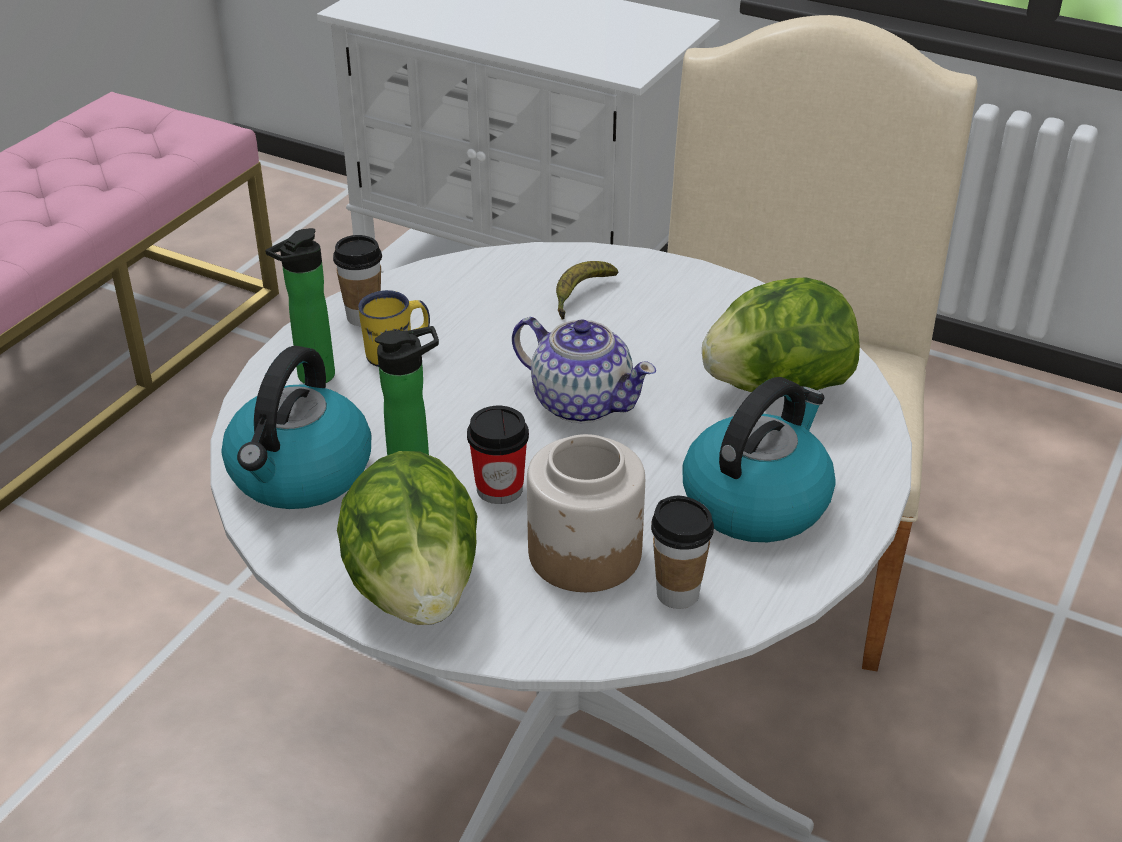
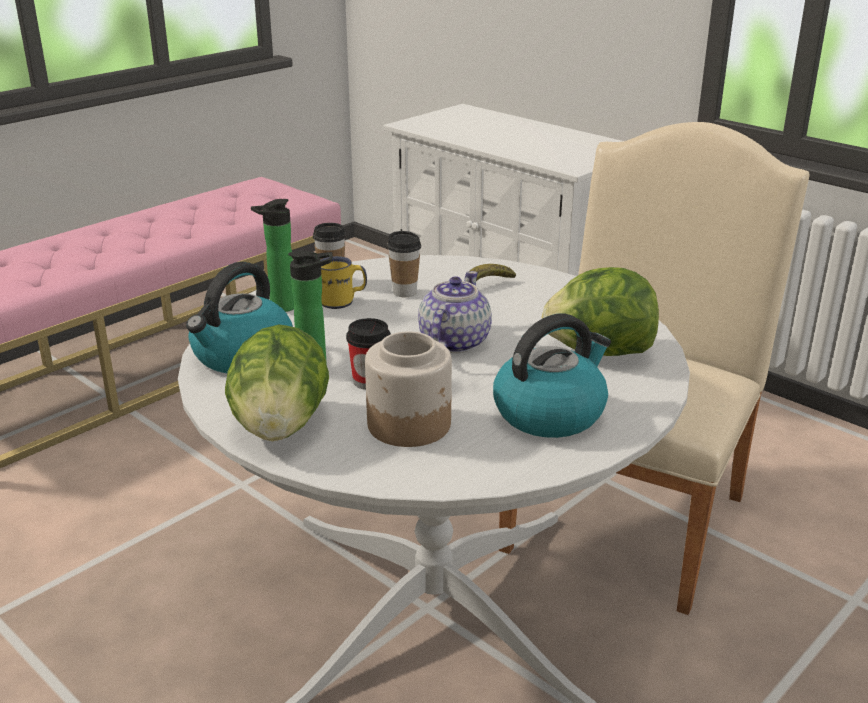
camera: 15 degrees right, 10 degrees down
(581, 402) = (453, 342): teapot -> teapot turned 120 degrees counterclockwise
(677, 594) = (463, 457): cup -> cup (404, 292)

